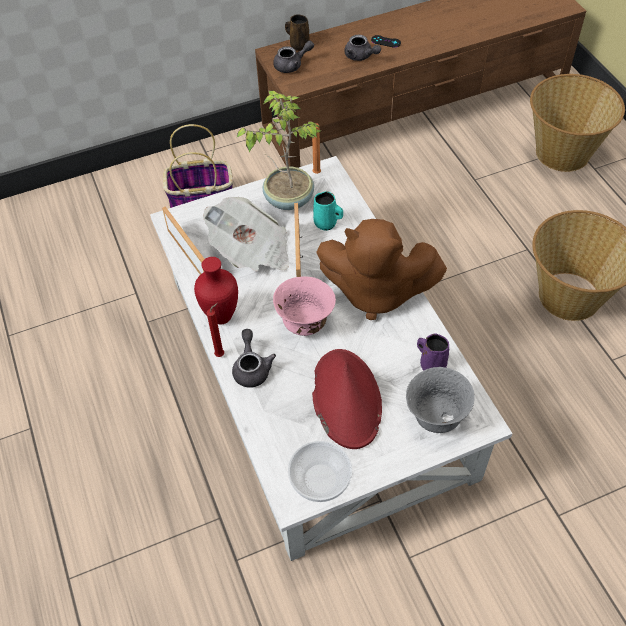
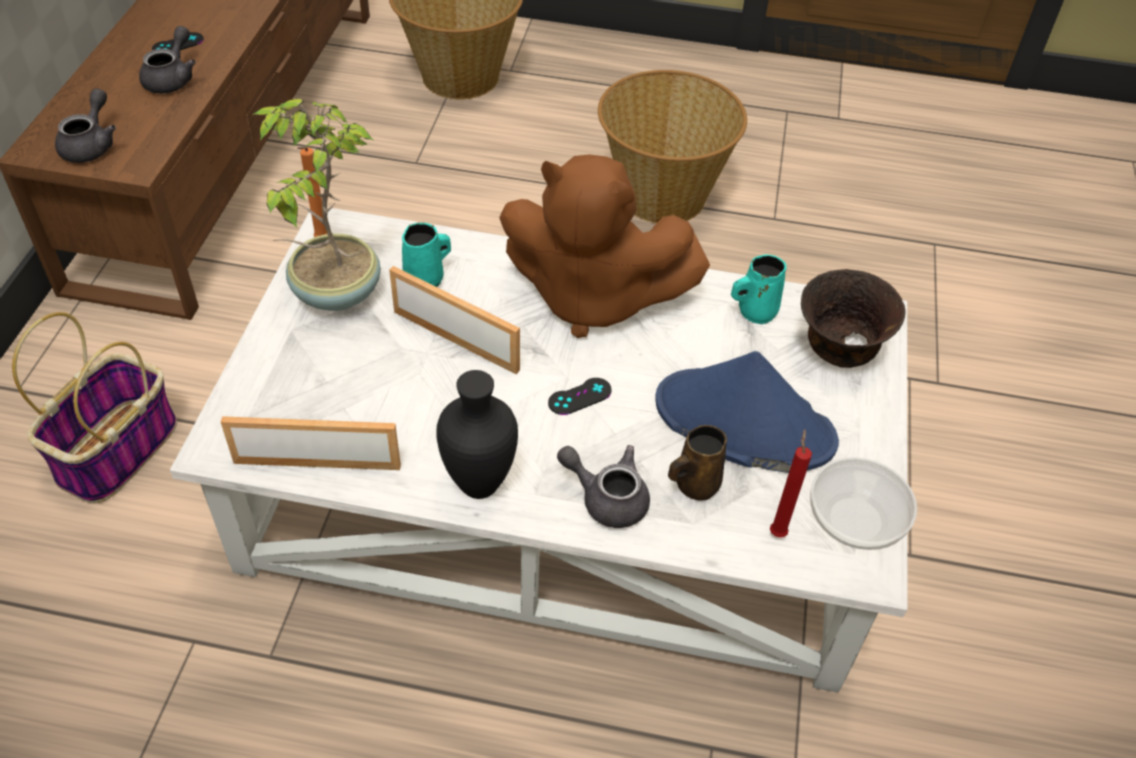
camera: 60 degrees left, 5 degrees down
(220, 316) = (476, 485): red vase -> black vase
(221, 354) = (550, 522): red candle -> red candle (777, 531)
(251, 251) = (389, 384): newspaper -> none
(298, 45) = (60, 118): brown mug -> brown mug (694, 485)
(304, 323) = (580, 396): pink bowl -> black game controller
(346, 398) = (743, 422): red hat -> blue hat
(361, 56) = (172, 78): grey teapot -> grey teapot turned 60 degrees counterclockwise
(375, 291) = (592, 297): brown plush toy -> brown plush toy turned 60 degrees clockwise
(431, 364) = (755, 311): purple mug -> turquoise mug
(436, 418) = (838, 352): grey bowl -> brown bowl

